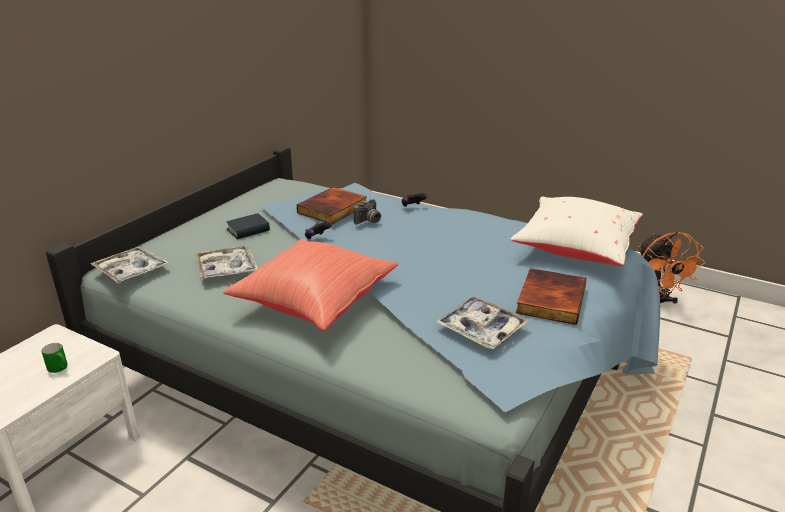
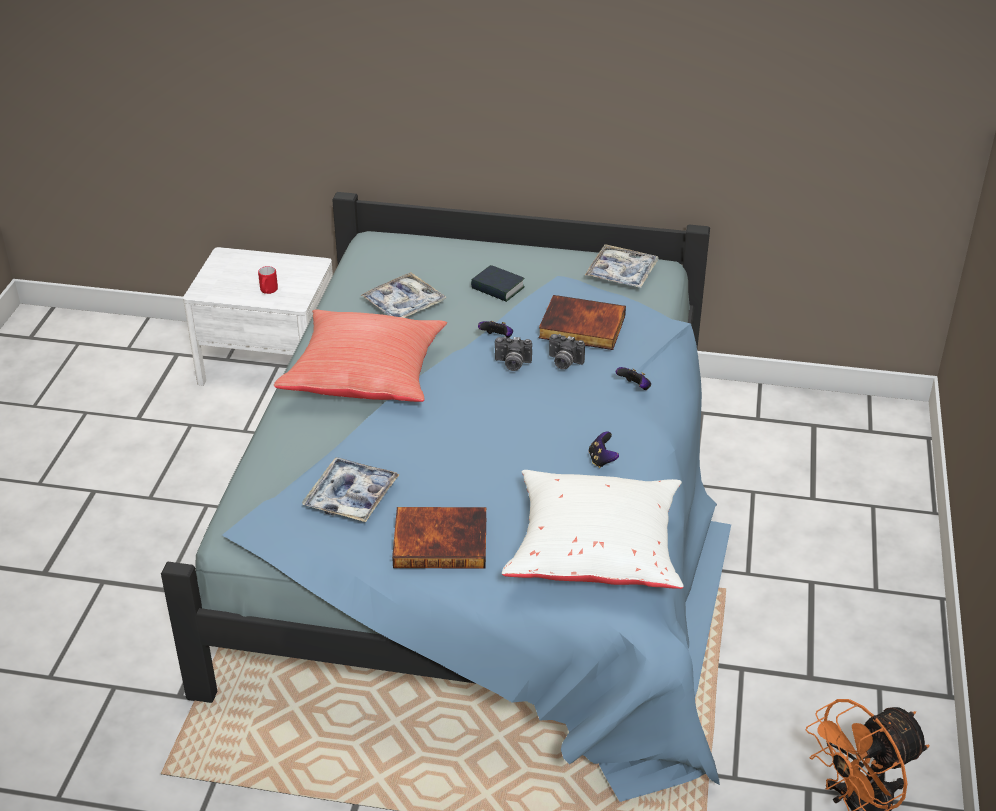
camera: 70 degrees right, 10 degrees up
(60, 369) = (268, 291): green mug -> red mug
(131, 271) = (371, 252): tray -> tray (621, 273)
(355, 237) = (512, 364): none -> camera
(482, 229) = (602, 460): none -> game controller

